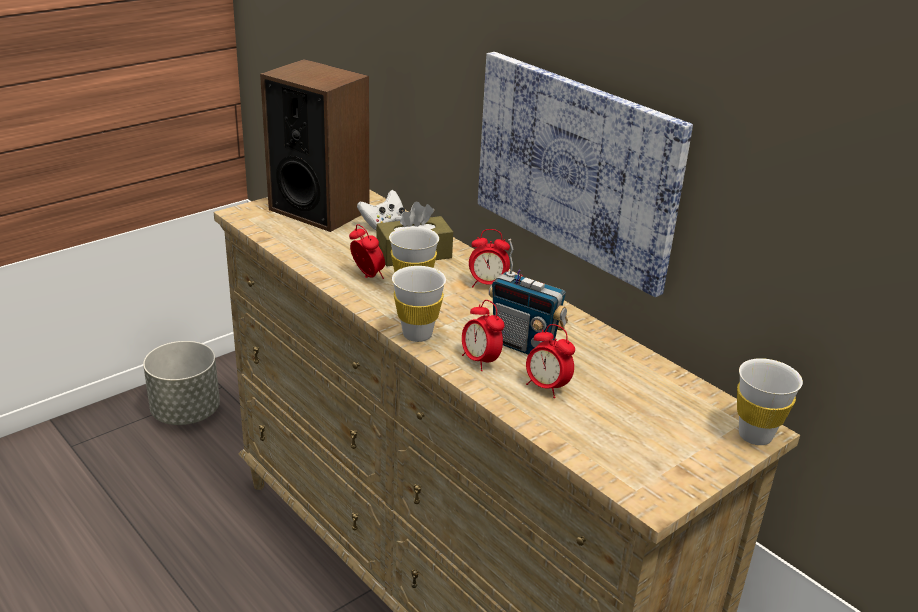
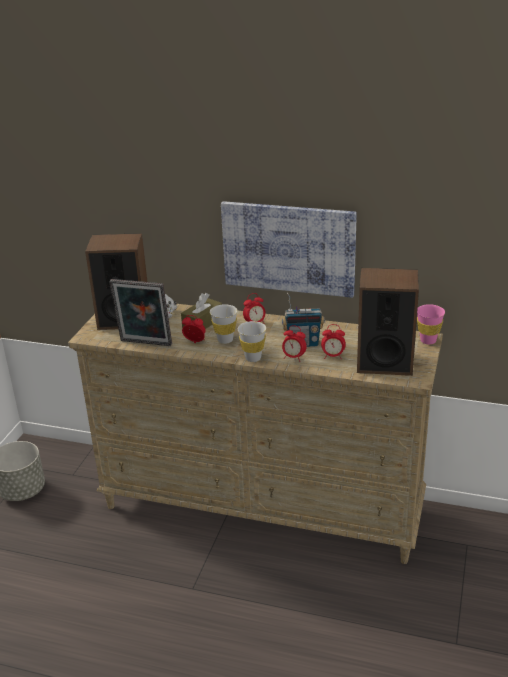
camera: 30 degrees left, 0 degrees up
(299, 252) = (145, 344): none -> picture frame
(625, 438) = (384, 362): none -> speaker
(755, 435) = (428, 340): white cup -> pink cup

